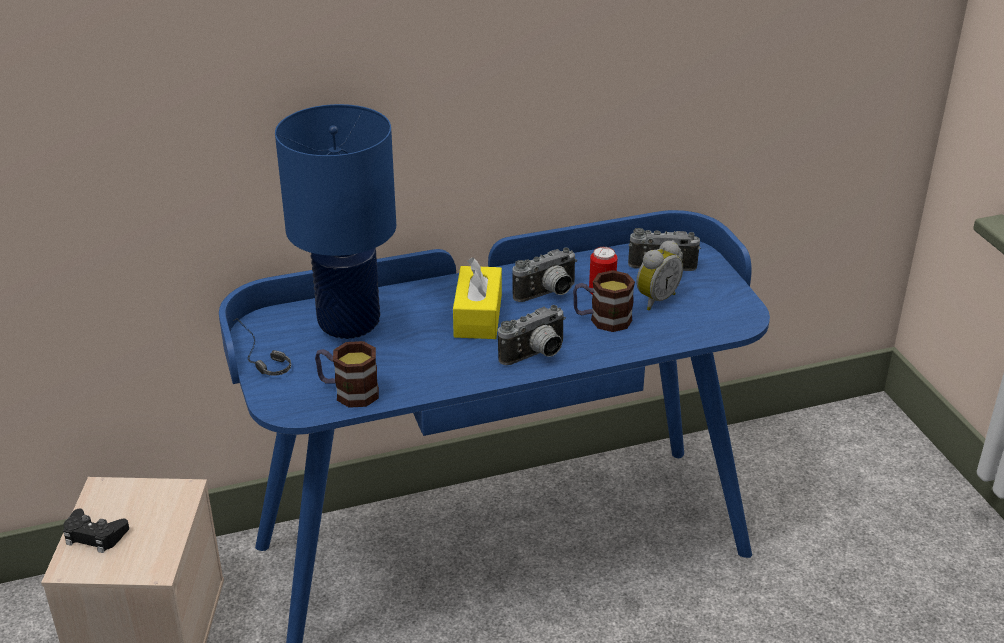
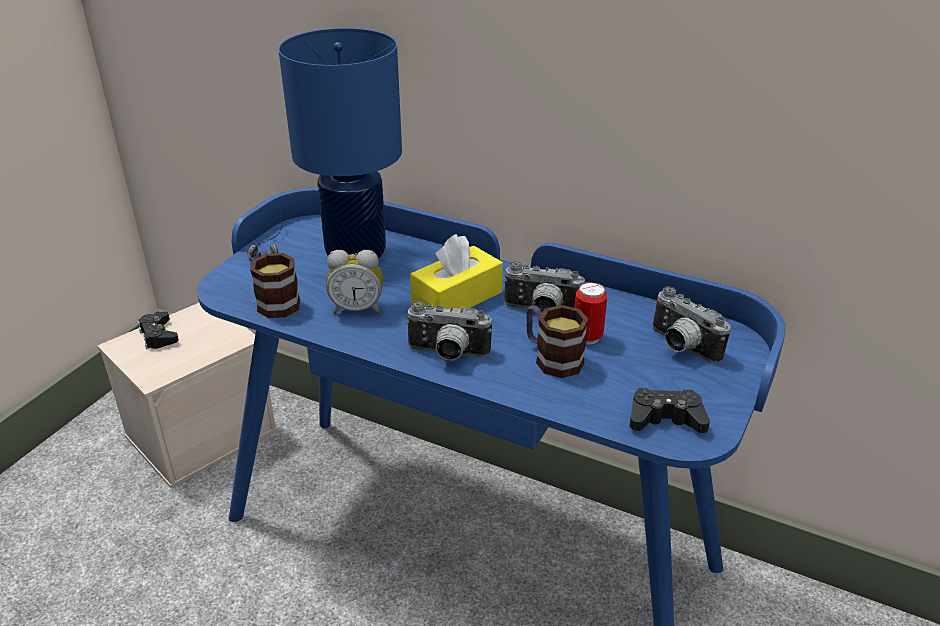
camera: 45 degrees right, 0 degrees up
(655, 299) = (631, 368): alarm clock -> alarm clock (357, 309)
(716, 318) = (665, 419): none -> black game controller

